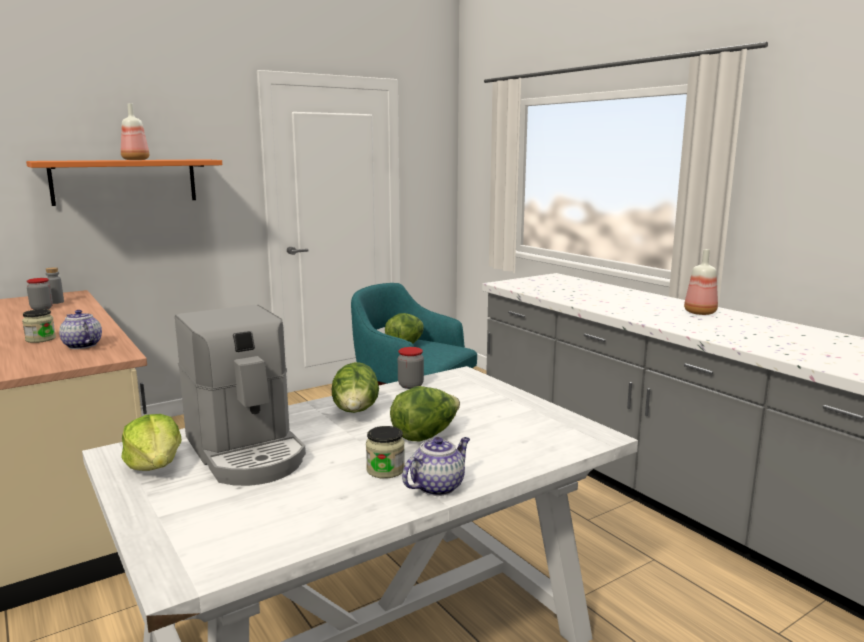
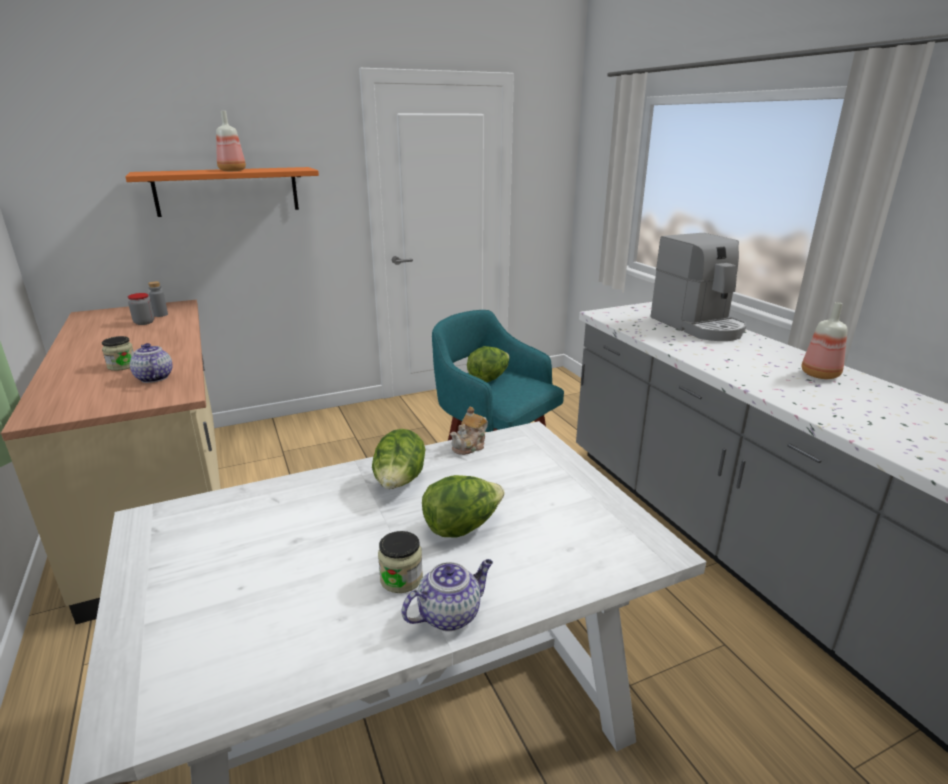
camera: 10 degrees right, 10 degrees up
(155, 465) = (172, 543): lettuce -> none
(246, 451) = (268, 532): coffee machine -> coffee machine (698, 326)
(410, 385) = (470, 446): jar -> teapot

